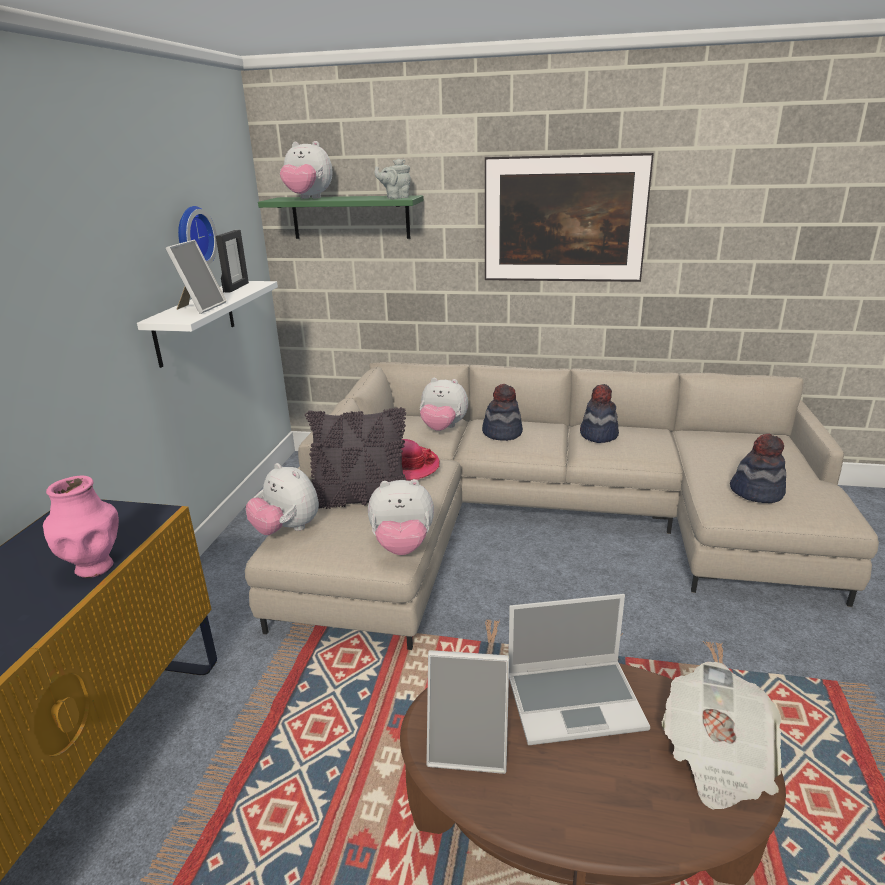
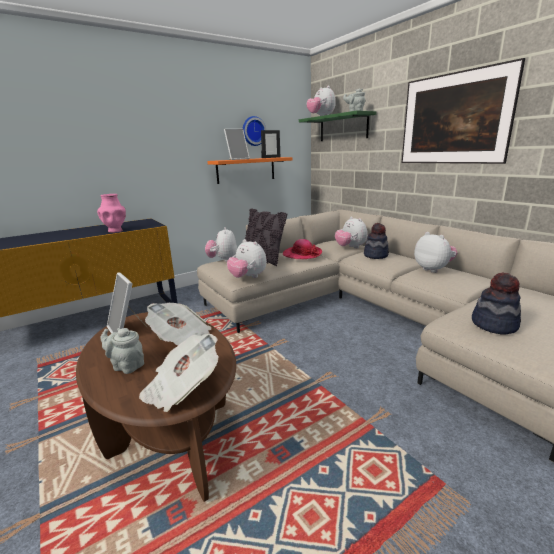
camera: 45 degrees right, 5 degrees down
(195, 322) = (246, 170): white shelf -> orange shelf
(575, 701) = (182, 339): laptop -> newspaper
(598, 435) = (433, 269): hat -> plush toy
(601, 790) = (126, 366): none -> grey teapot

